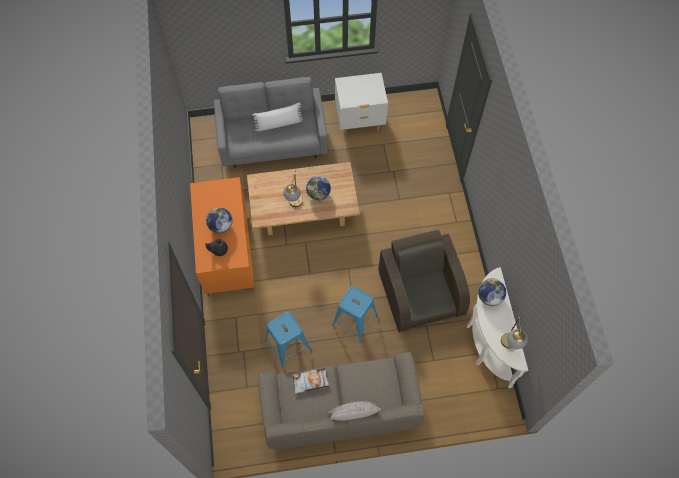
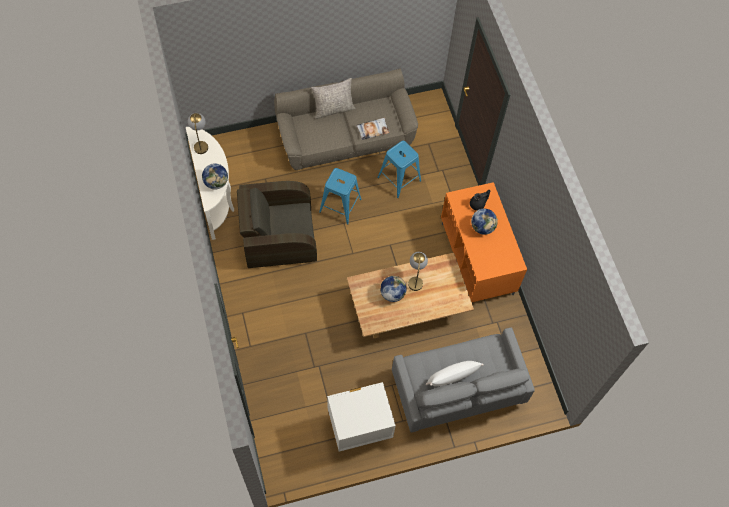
camera: 170 degrees right, 0 degrees up
(420, 293) = (278, 236): brown armchair -> brown armchair turned 105 degrees clockwise

